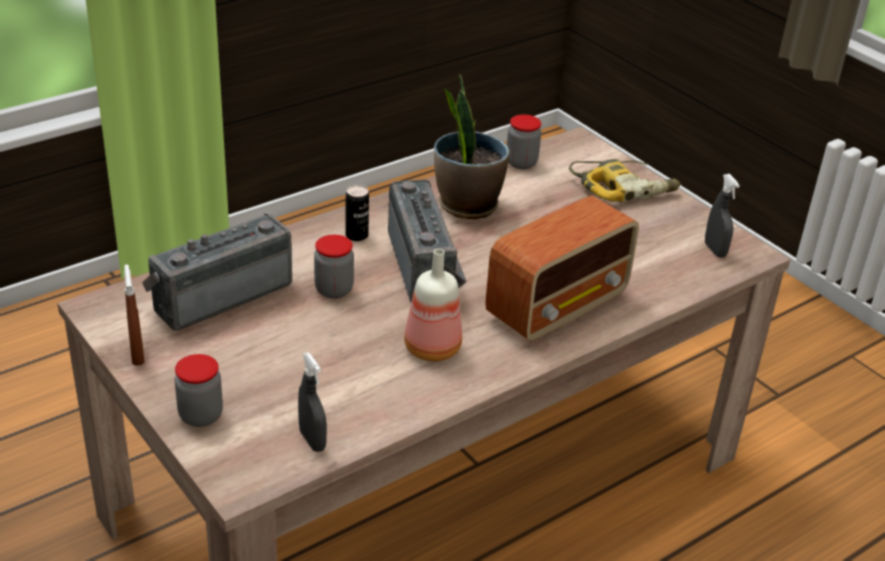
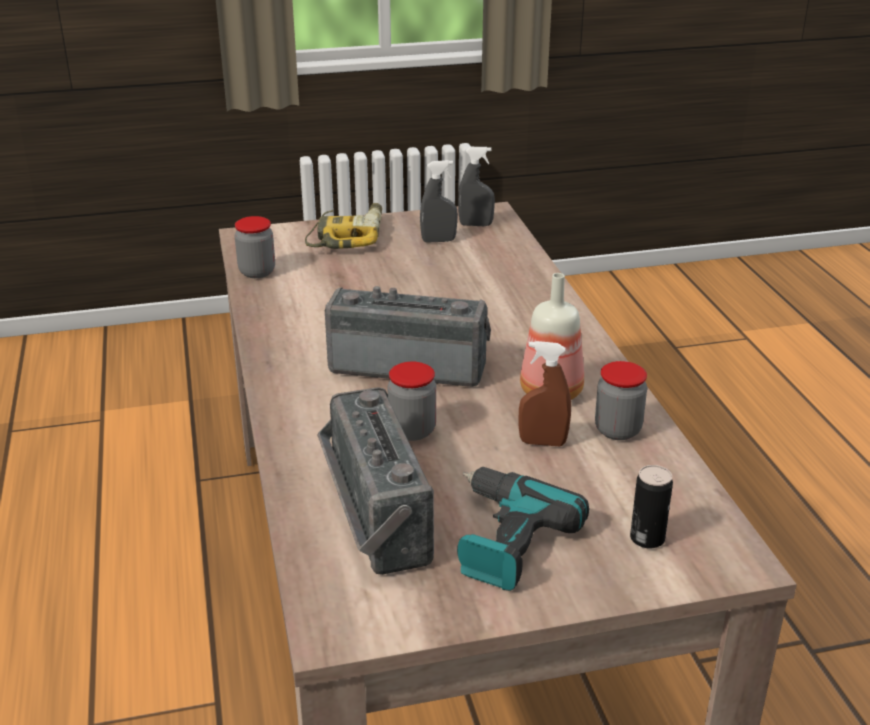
camera: 65 degrees left, 5 degrees down
(137, 355) = (462, 607): brown spray bottle -> brown spray bottle (542, 442)
(201, 415) = (608, 571): jar -> jar (617, 430)
(217, 359) = (503, 539): none -> power drill
(312, 440) = (676, 497): grey spray bottle -> grey spray bottle (438, 241)
(356, 235) = (315, 394): can -> can (647, 538)
(467, 205) = (309, 317): potted plant -> none
(558, 306) = (516, 312): radio -> none

